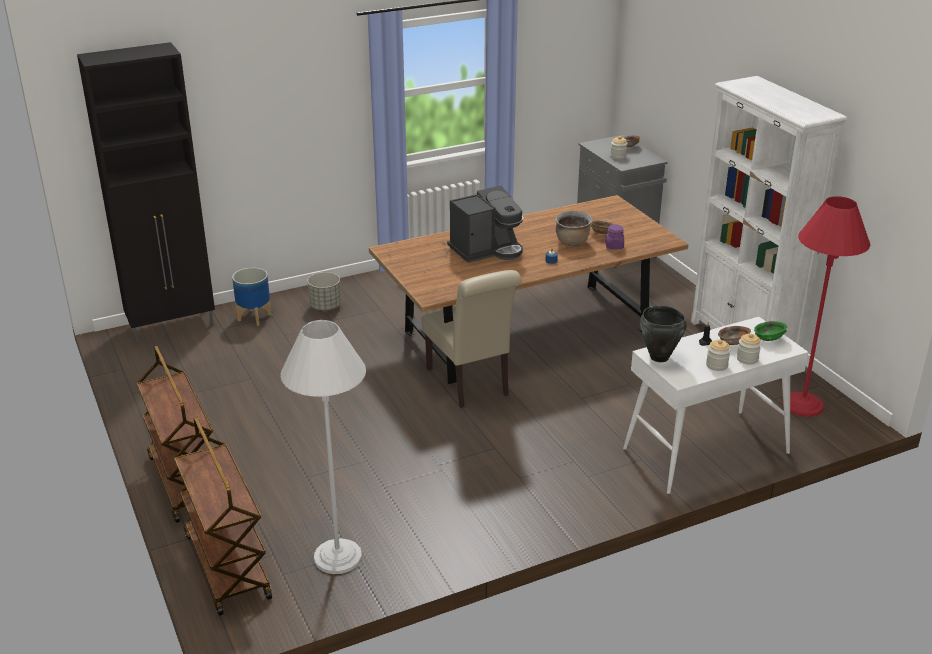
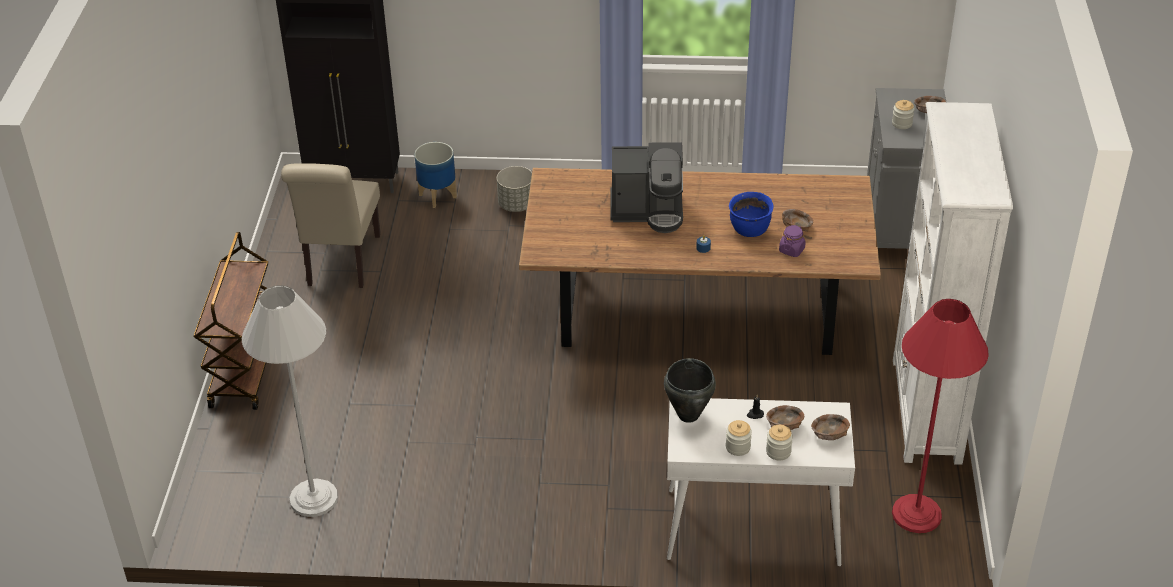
camera: 30 degrees right, 10 degrees up
(226, 565) = (219, 468): brown cart -> none
(470, 384) = (582, 355): beige chair -> beige chair (341, 264)
(572, 242) = (749, 230): brown cooking pot -> blue cooking pot
(769, 338) = (830, 435): green bowl -> brown bowl

